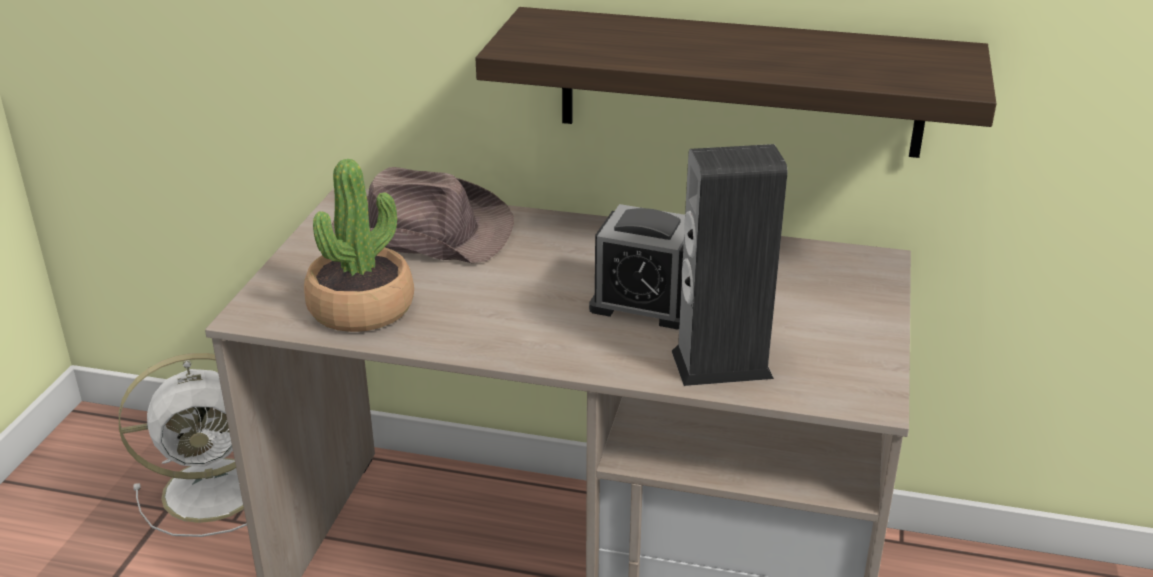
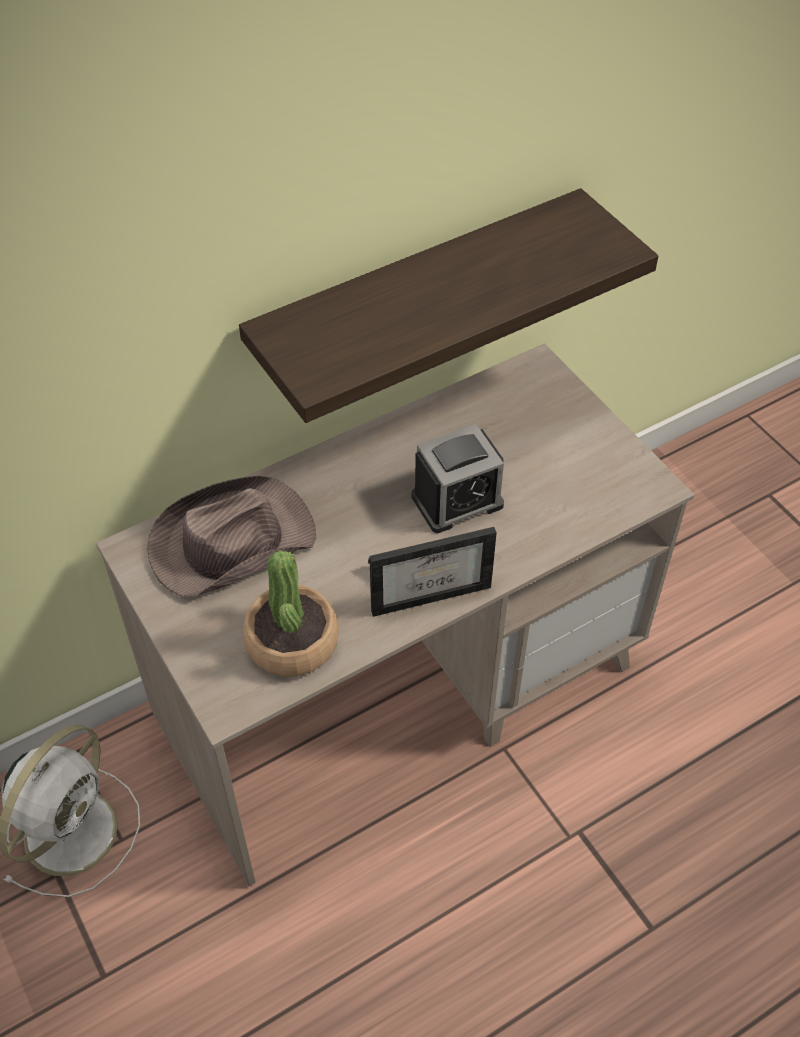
camera: 45 degrees left, 20 degrees up
(523, 341) = (430, 589): none -> picture frame
(721, 364) = (558, 519): speaker -> none

